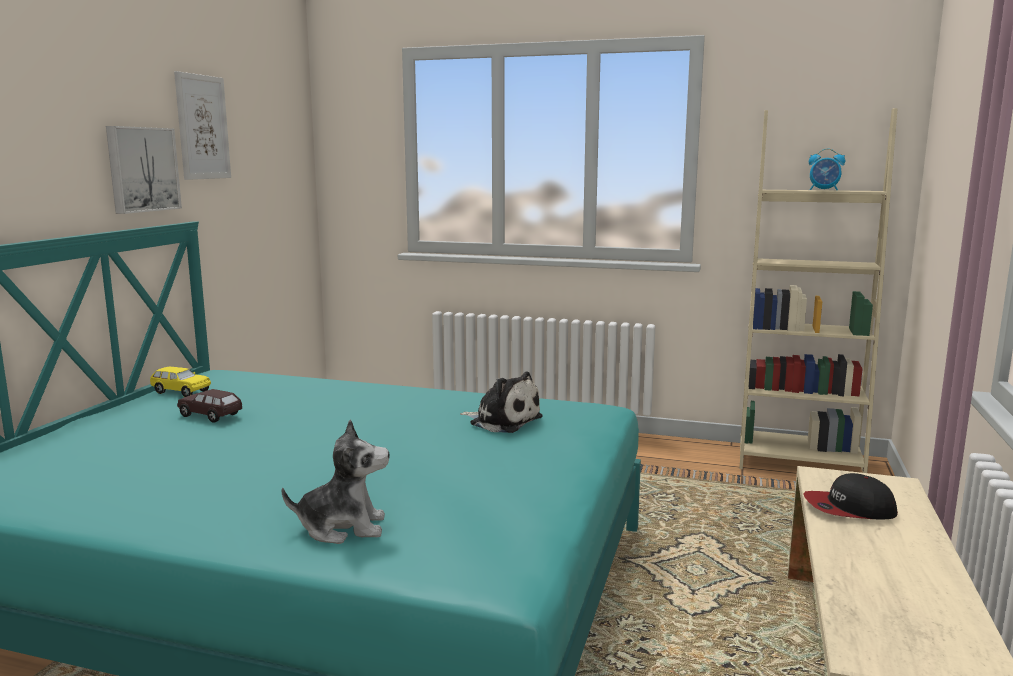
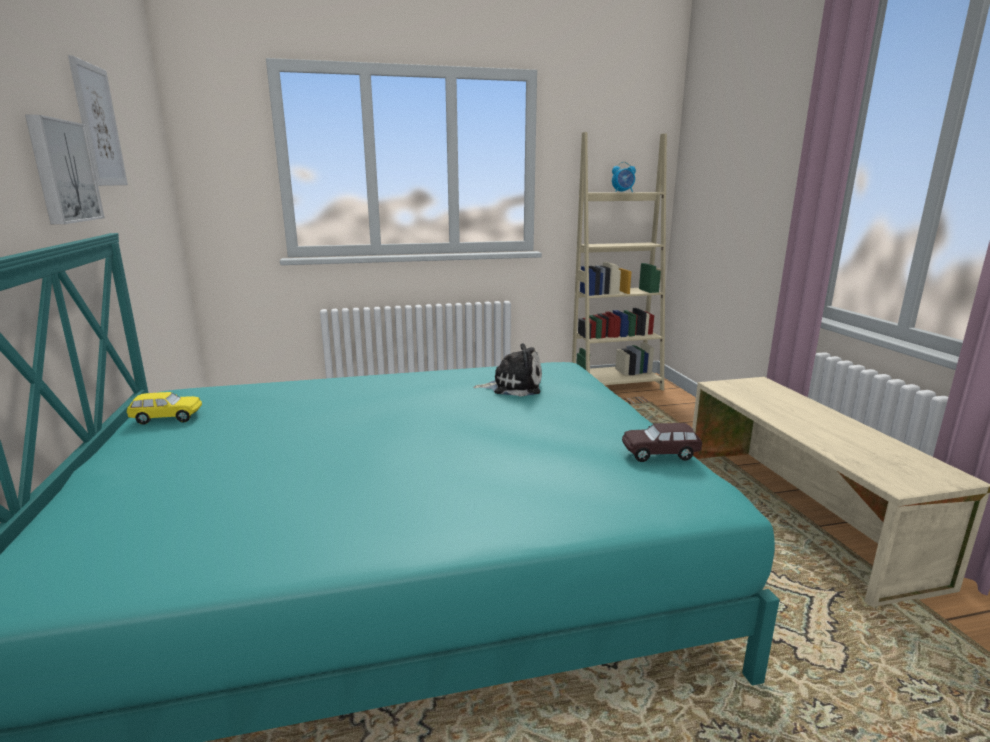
camera: 30 degrees left, 5 degrees up
(210, 415) = (244, 433): brown toy car -> brown toy car (660, 453)
(343, 527) = (546, 497): plush toy -> none
(849, 509) = (762, 402): cap -> none

